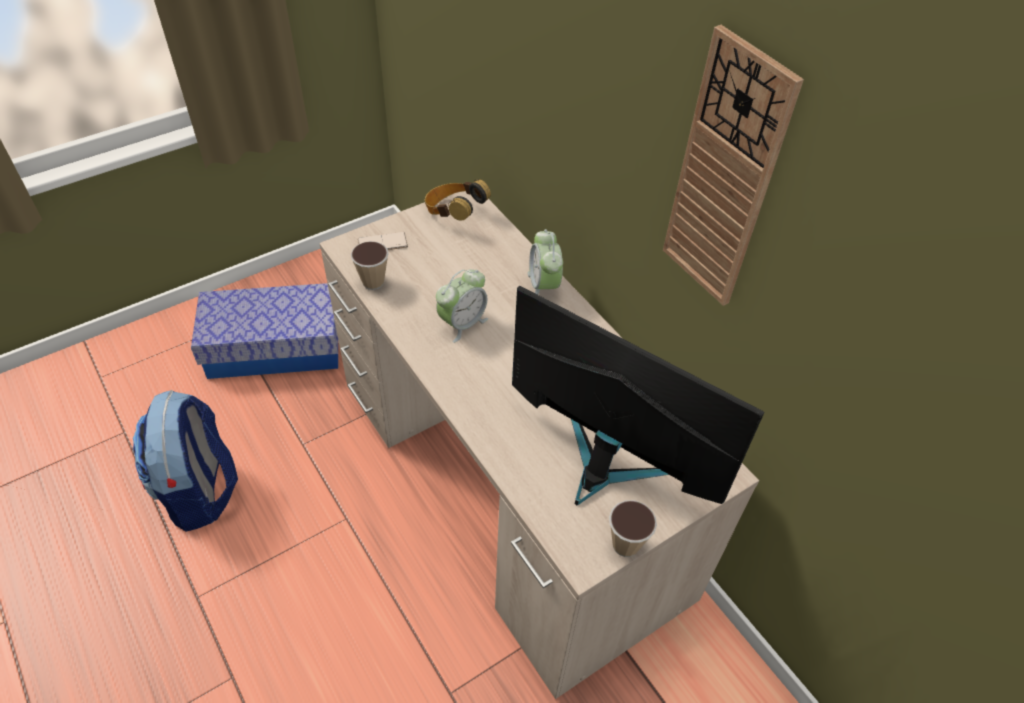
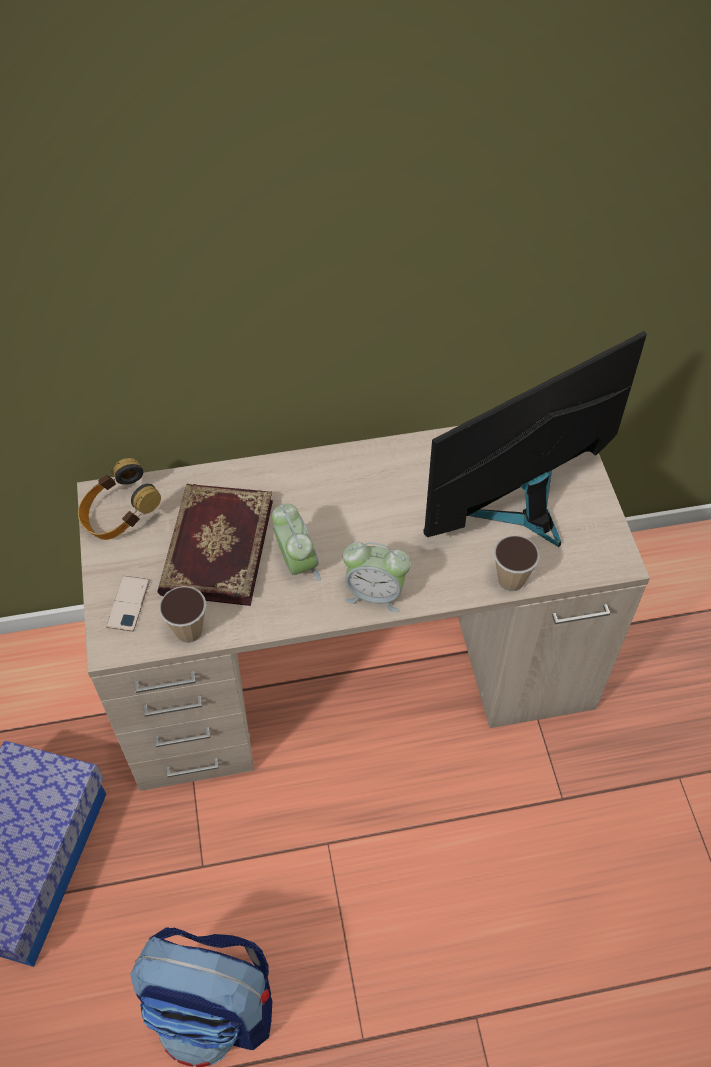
camera: 65 degrees left, 5 degrees up
(454, 271) = (215, 547): none -> book
(543, 286) = (279, 474): alarm clock -> alarm clock (375, 593)
(625, 544) = (612, 525): cup -> cup (510, 580)
(725, 176) = (459, 216): wall clock -> none

